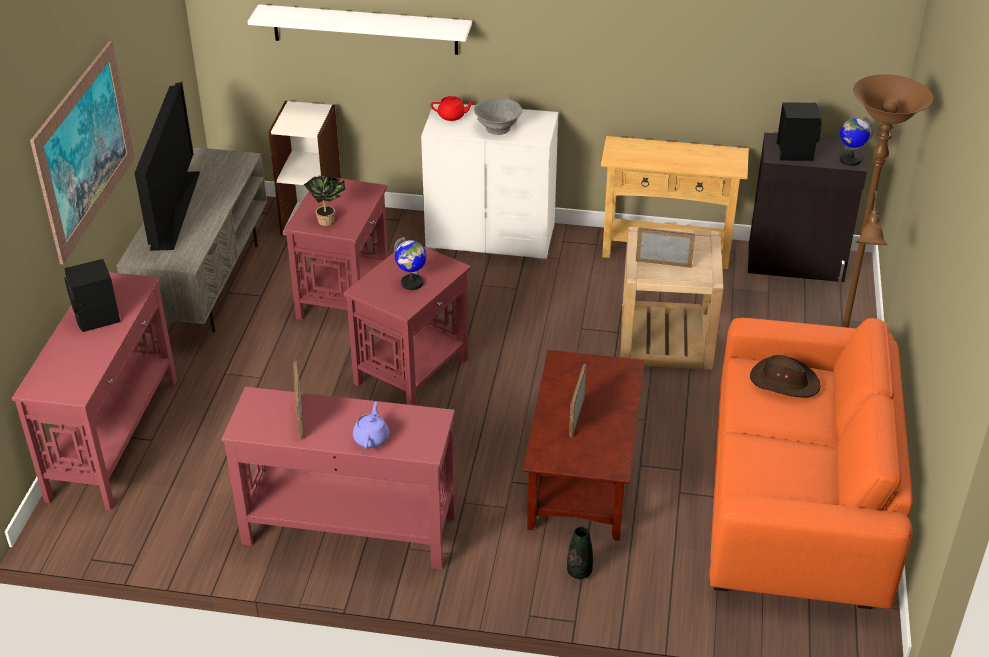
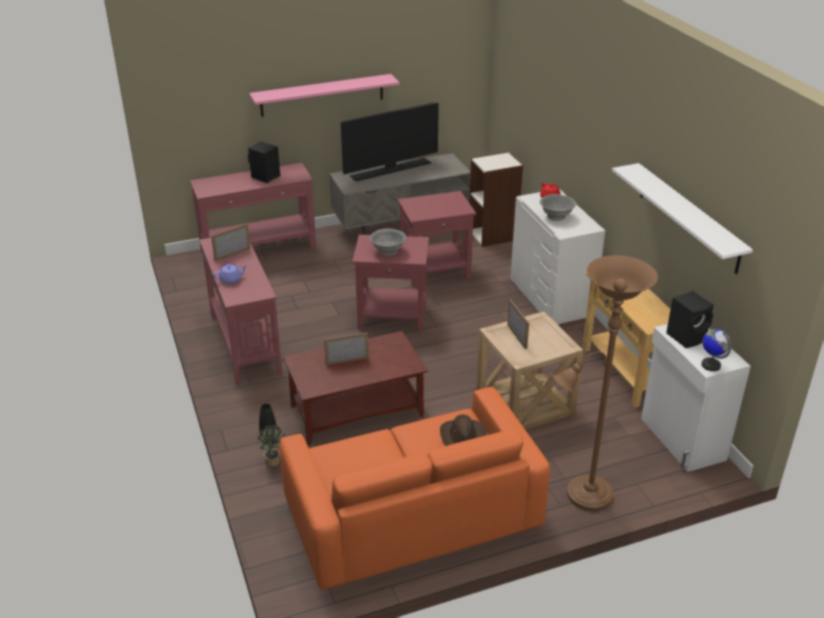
camera: 60 degrees right, 5 degrees down
(85, 150) = (322, 95): picture -> pink shelf
(328, 220) = (420, 208): potted plant -> potted plant (274, 462)
(365, 29) = (542, 120): white shelf -> white shelf (688, 217)
(412, 283) = (388, 251): globe -> grey bowl
(796, 263) = (681, 439): black cabinet -> white cabinet

